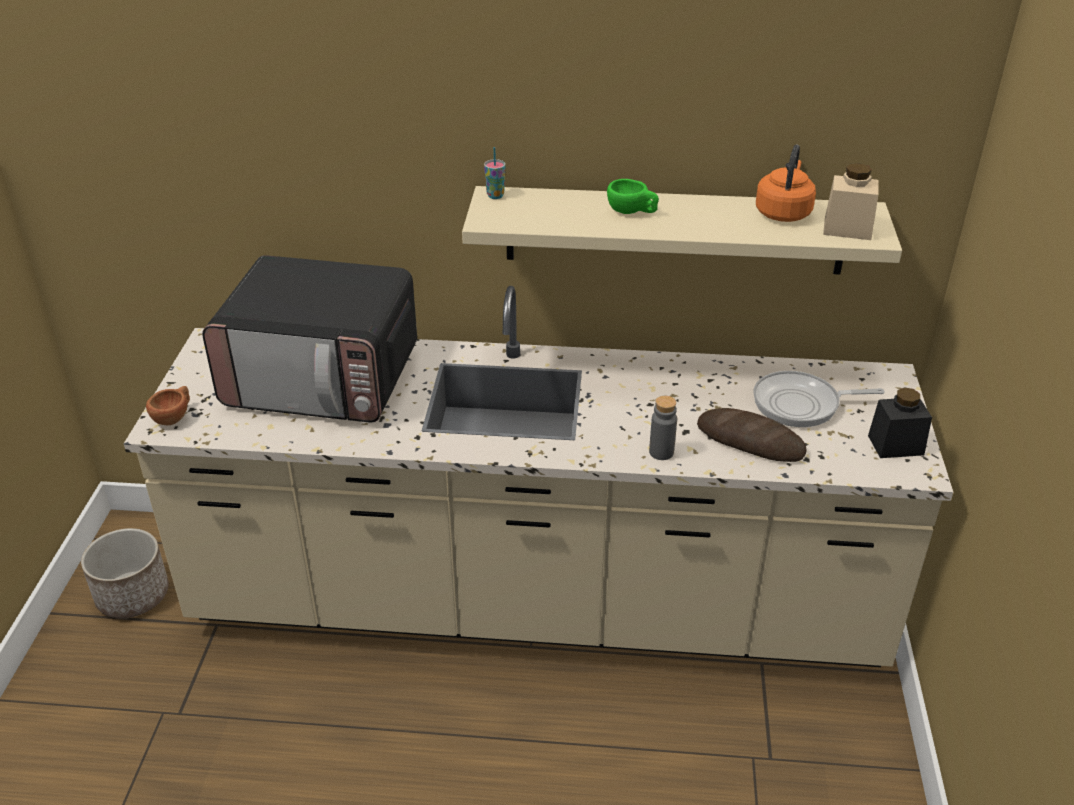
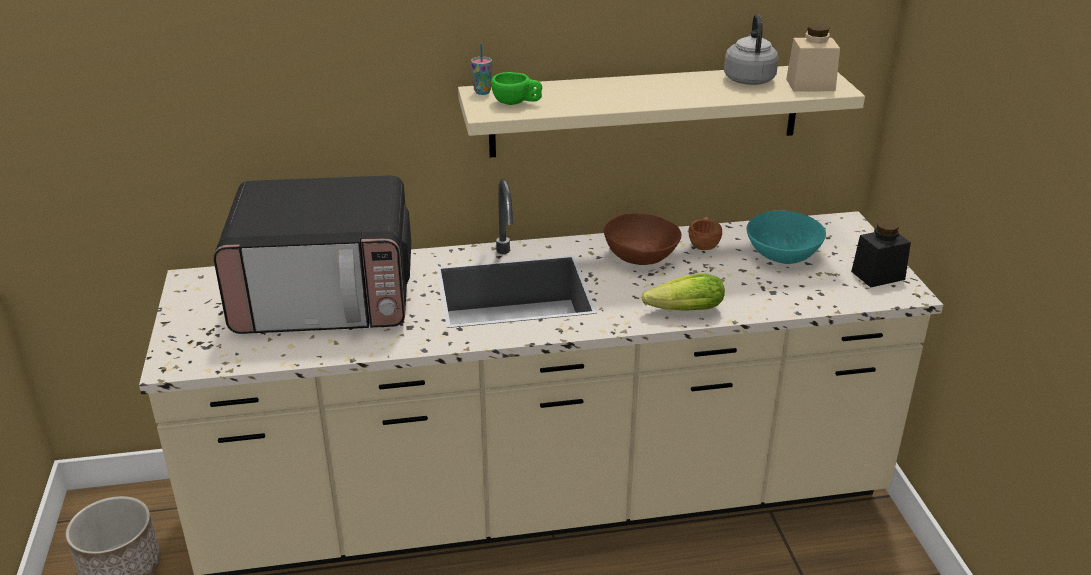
camera: 15 degrees left, 5 degrees down
(174, 417) = (184, 352): brown cup -> brown cup (704, 244)
(632, 212) = (616, 92): green cup -> green cup (516, 103)
(649, 382) = (640, 256): none -> brown bowl
(661, 452) = (680, 311): grey bottle -> lettuce
(750, 441) = (754, 290): bread -> none
(783, 212) = (749, 78): orange kettle -> grey kettle
(801, 404) = (783, 255): frying pan -> turquoise bowl

